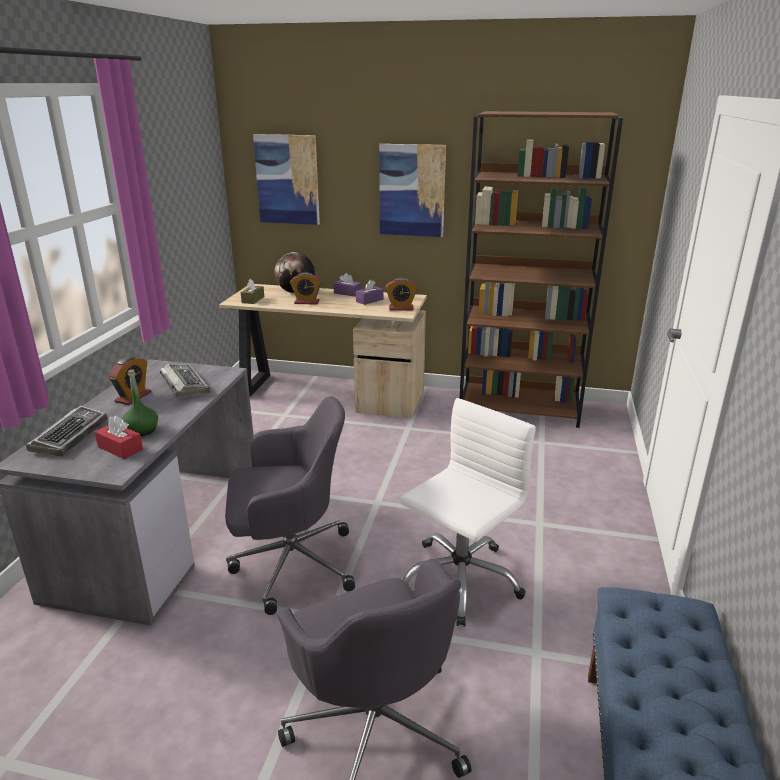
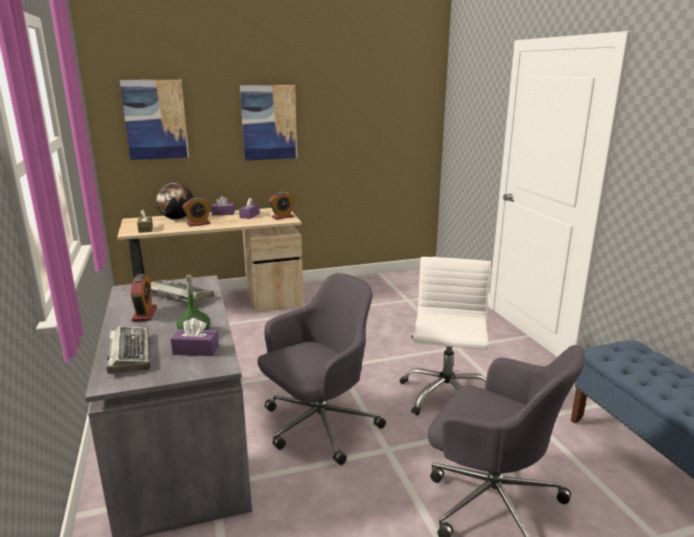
camera: 30 degrees left, 5 degrees down
(120, 448) = (196, 350): red tissue box -> purple tissue box
(520, 408) = (372, 283): brown bookcase -> none

